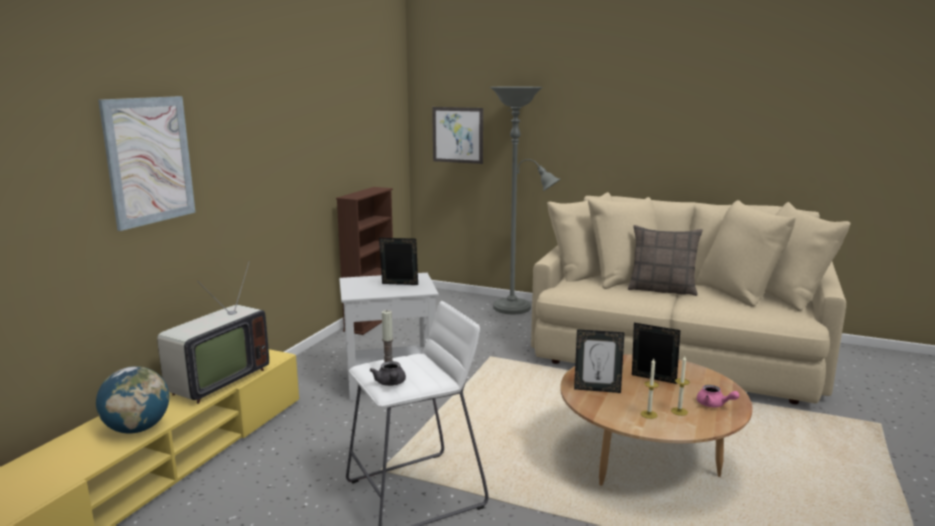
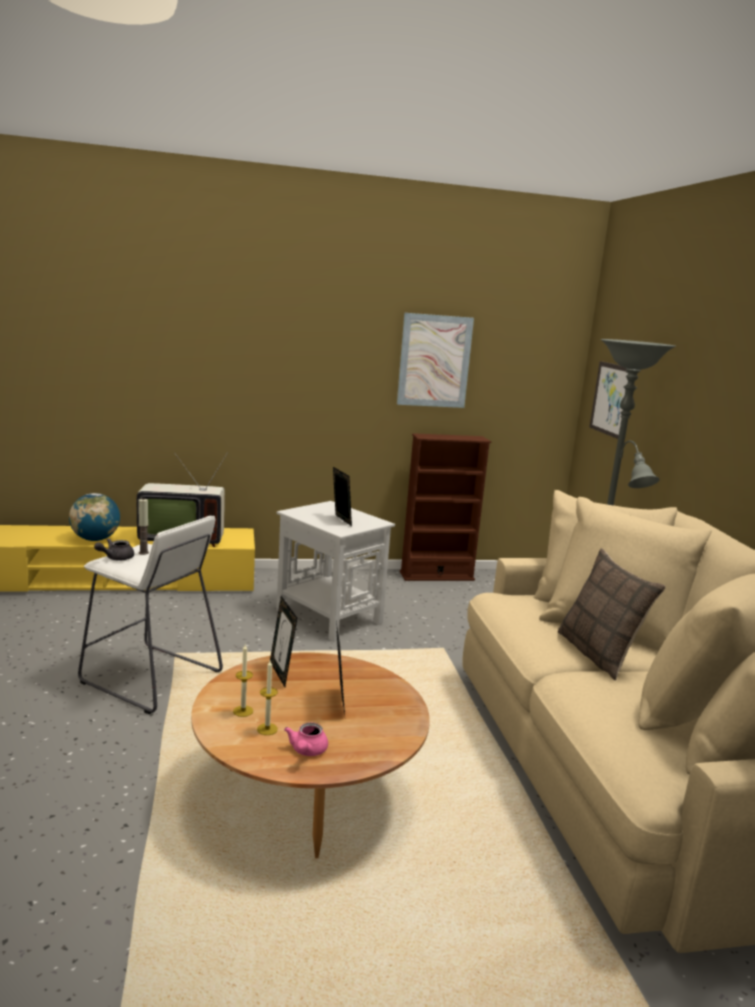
camera: 55 degrees right, 0 degrees up
(149, 160) = (184, 354): picture -> picture (434, 361)

